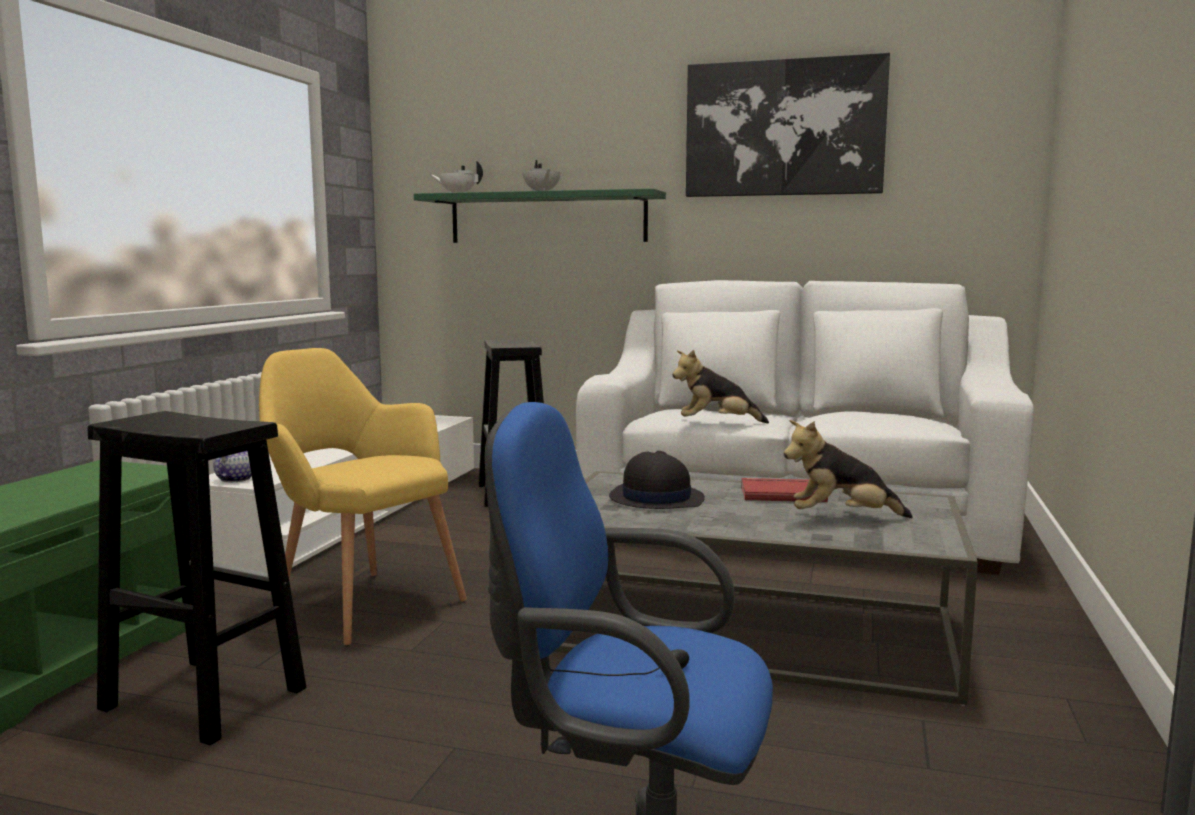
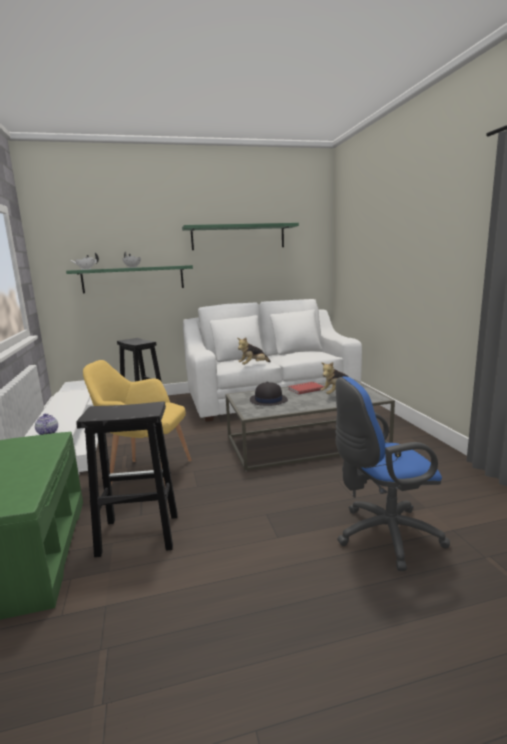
camera: 30 degrees left, 5 degrees up
(784, 128) = (238, 237): picture -> green shelf

